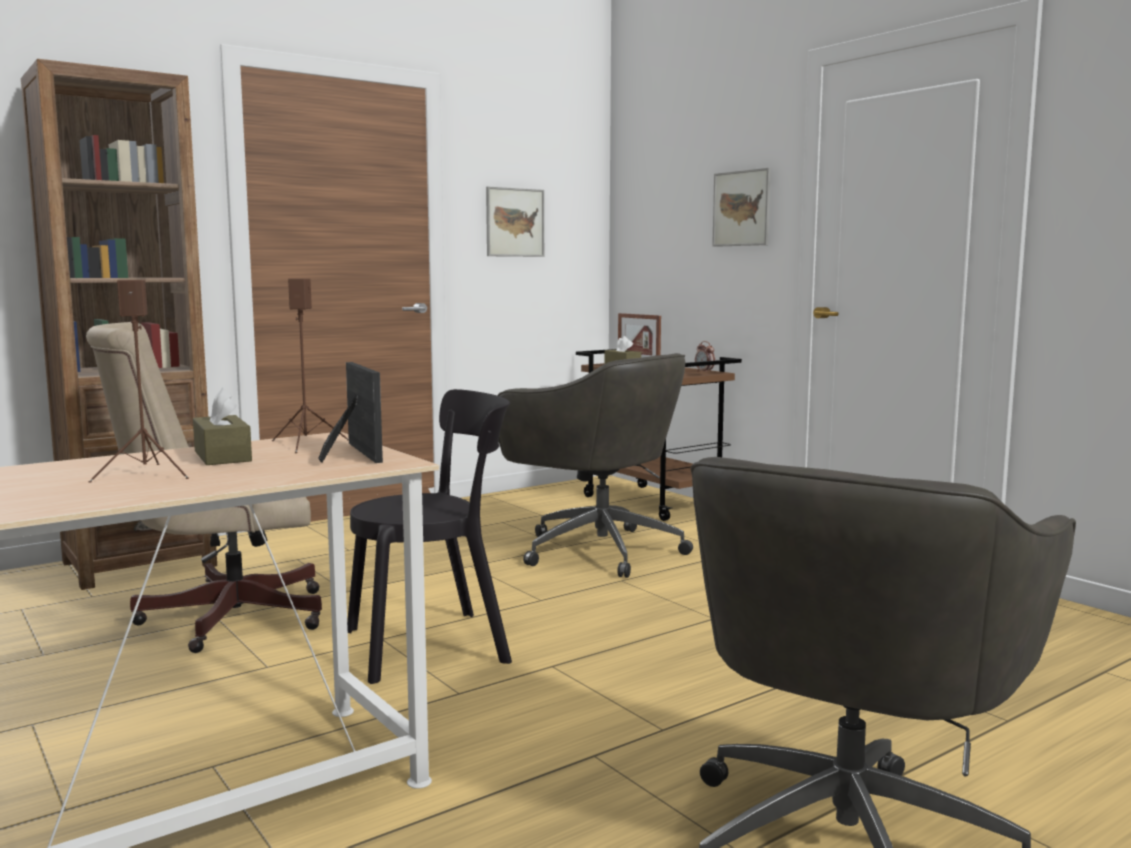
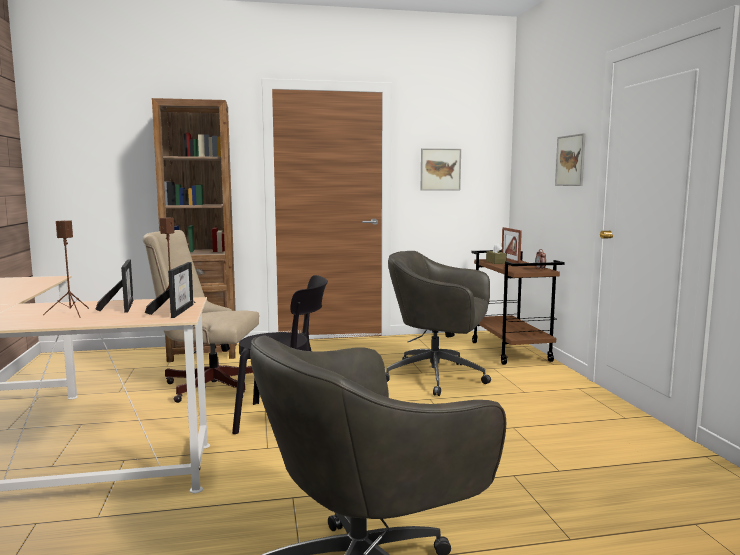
camera: 25 degrees right, 0 degrees up
(222, 456) = (122, 306): brown tissue box -> picture frame
(597, 550) = (438, 377): grey office chair -> grey office chair turned 135 degrees clockwise

